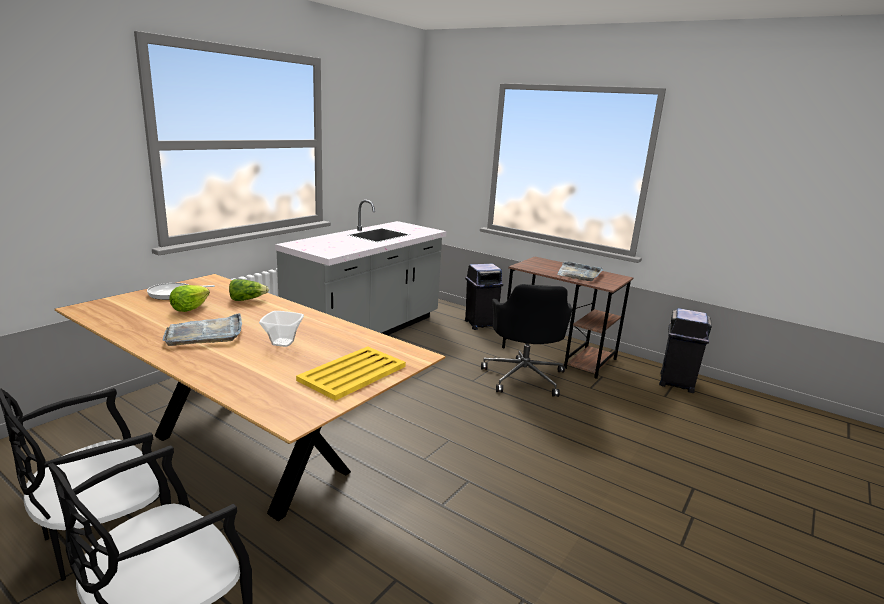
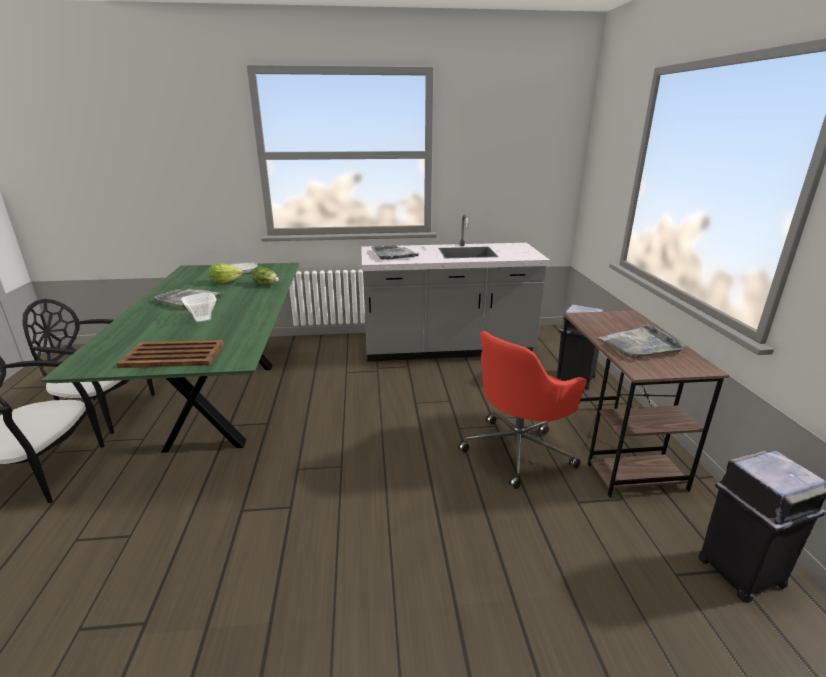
camera: 50 degrees right, 5 degrees up
(248, 452) = (225, 402): brown dining table -> green dining table
(329, 246) = (394, 254): none -> grey tray
(354, 373) = (174, 355): yellow tray -> brown tray
(524, 377) = (518, 450): black office chair -> red office chair

